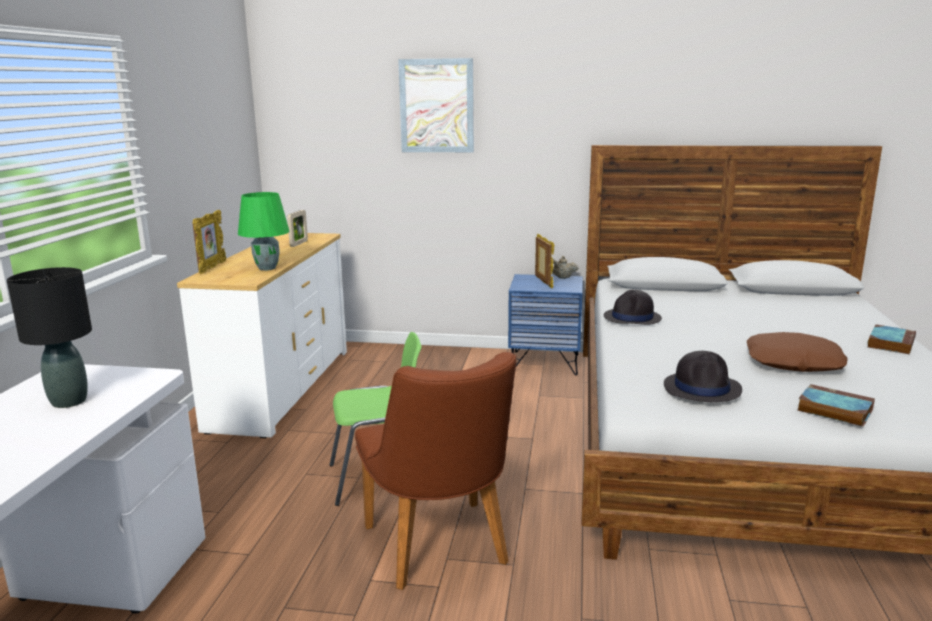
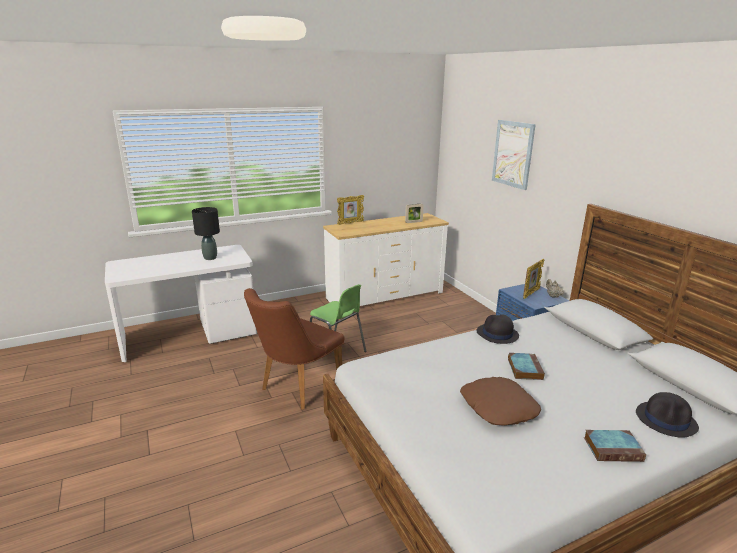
camera: 55 degrees right, 5 degrees up
(267, 268) = (365, 230): green table lamp -> none
(702, 388) = (398, 379): black hat -> black hat (666, 420)
(832, 410) = (423, 433): book -> book (524, 368)

